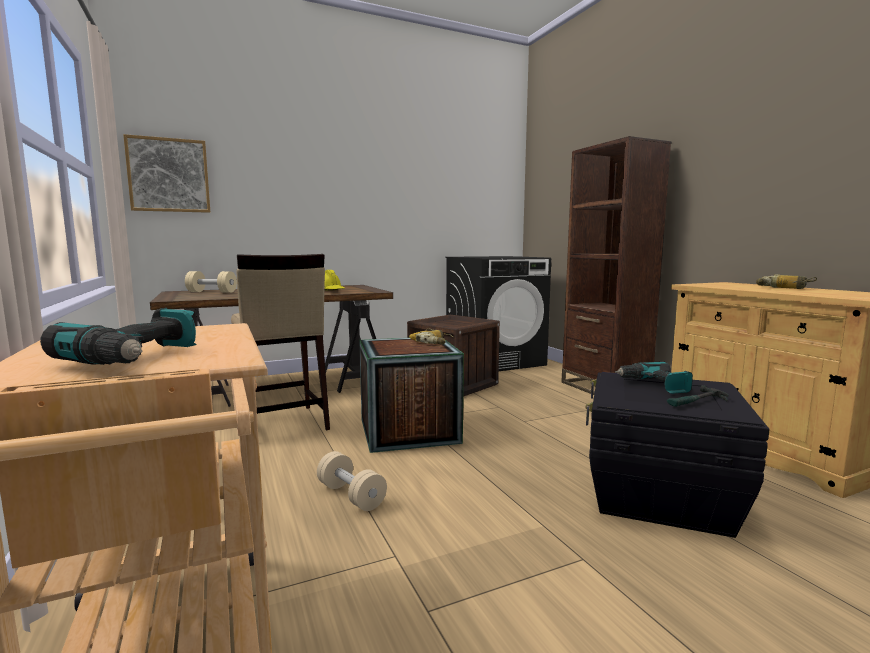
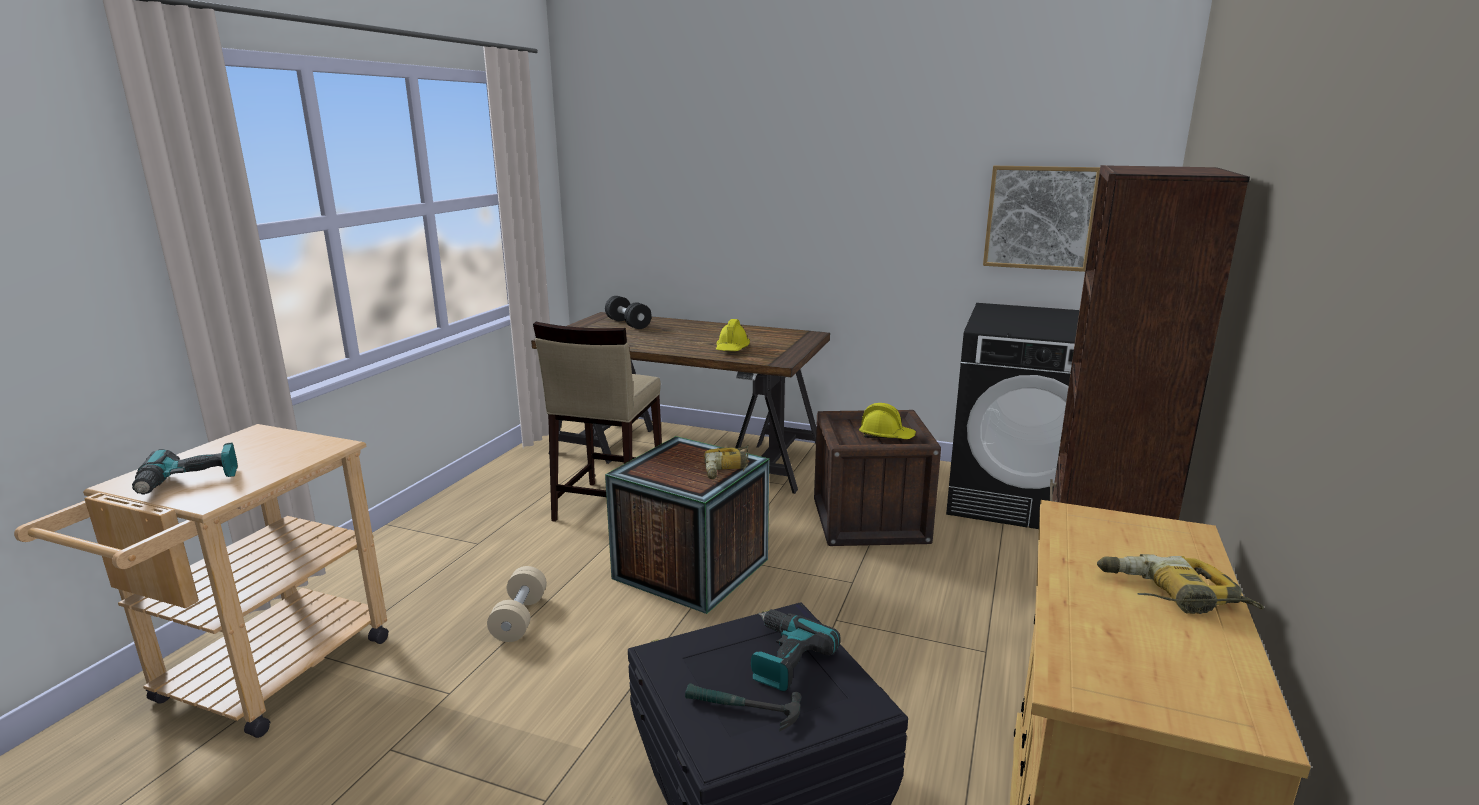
camera: 45 degrees right, 10 degrees up
(169, 175) = (611, 177): picture -> picture (1039, 218)
(212, 292) = (628, 324): beige dumbbell -> black dumbbell
(462, 324) = (886, 436): none -> yellow hard hat

